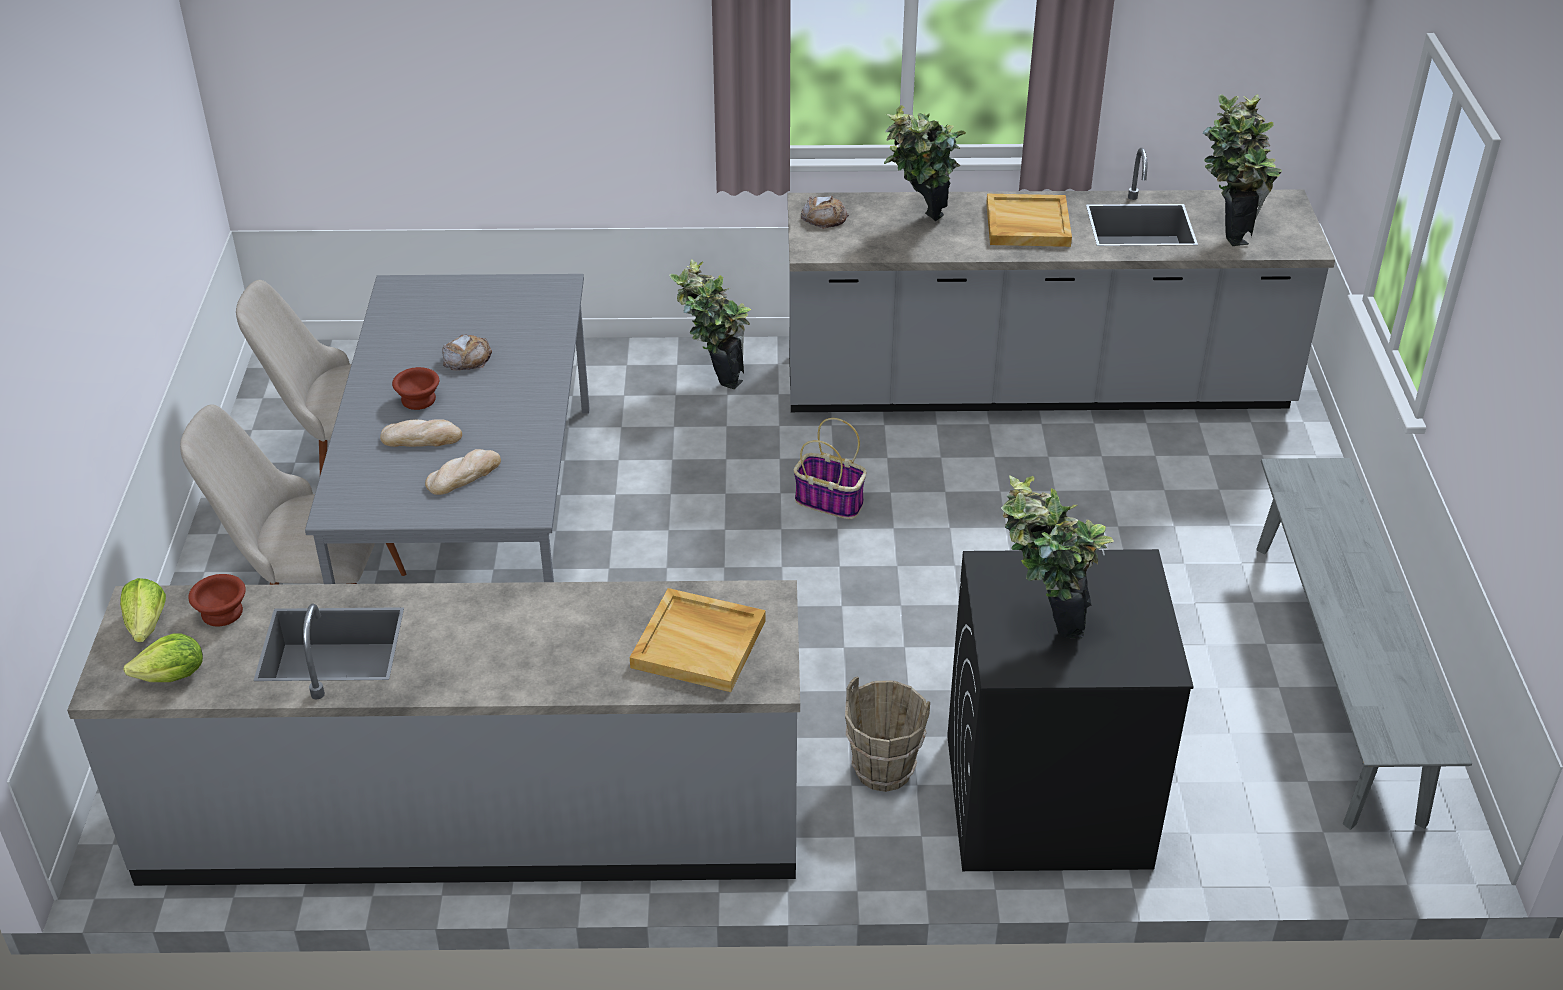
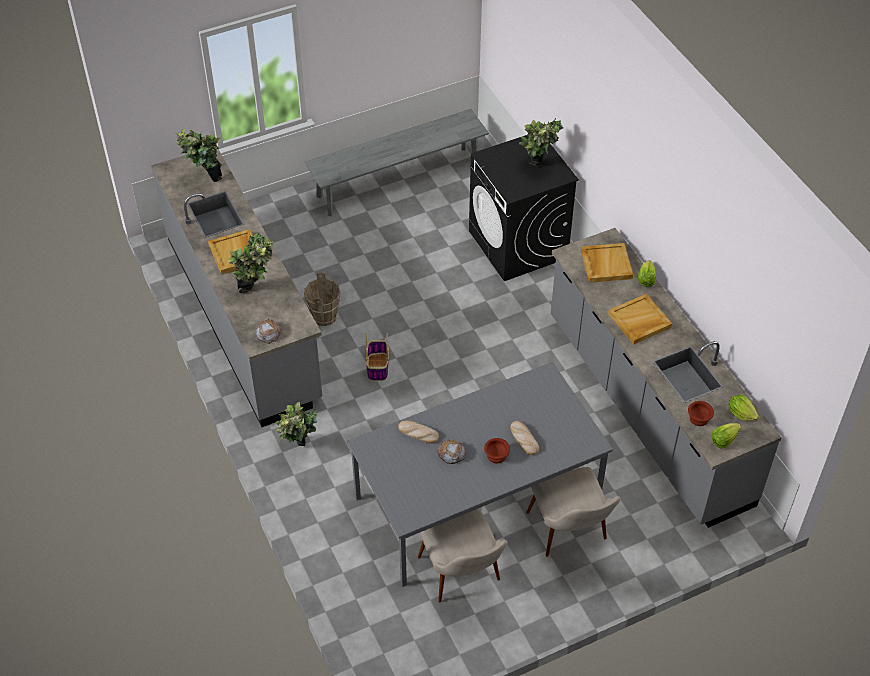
camera: 115 degrees left, 10 degrees up
(464, 475) = (539, 409): bread -> bread (418, 433)
(512, 630) = (639, 321): none -> beige tray
(612, 688) = (646, 279): none -> lettuce
(883, 770) = (534, 294): brown bucket -> brown bucket (324, 316)

